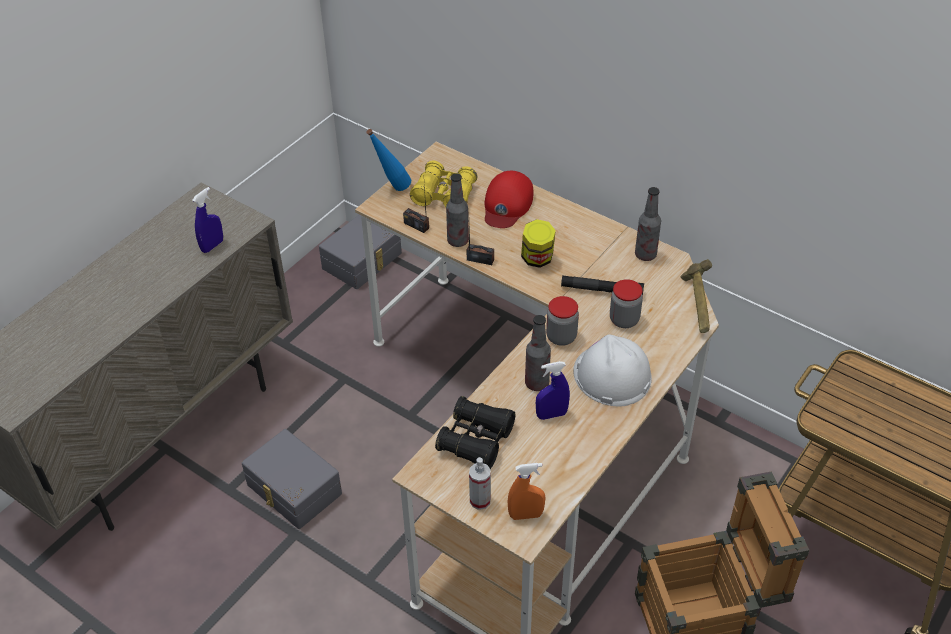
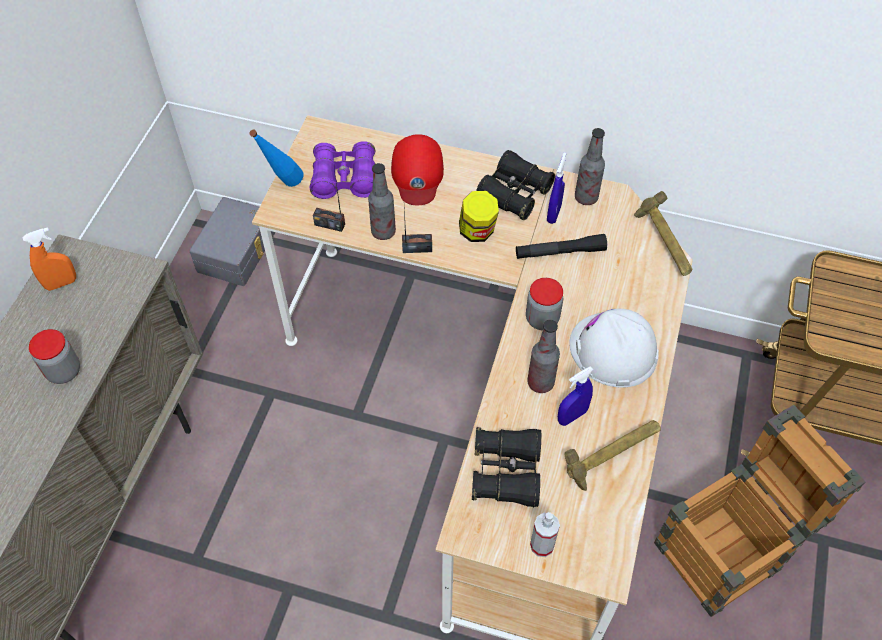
camera: 20 degrees left, 10 degrees up
(212, 246) = (107, 314): blue spray bottle -> blue spray bottle (553, 214)
(292, 490) = (266, 539): grey storage box -> none
(444, 195) = (345, 179): yellow binoculars -> purple binoculars
(526, 515) = (597, 547): orange spray bottle -> orange spray bottle (61, 283)
(571, 453) = (611, 457): none -> hammer
(583, 238) = (514, 194): none -> black binoculars
(624, 320) = (597, 280): jar -> jar (64, 371)

